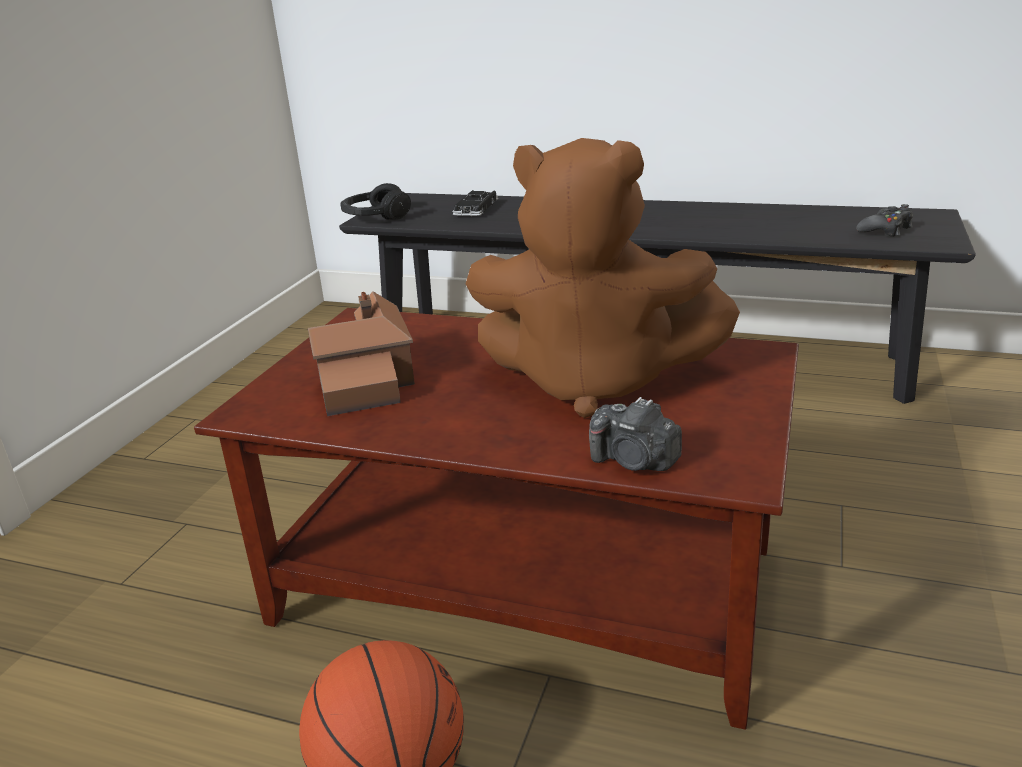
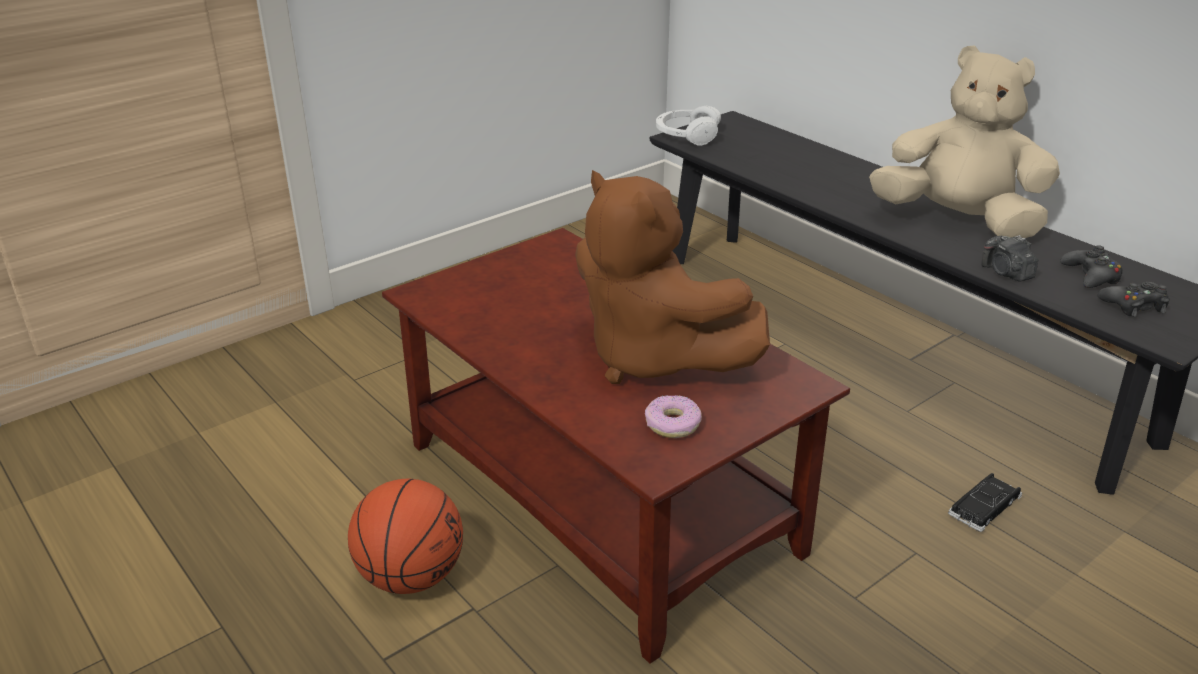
camera: 30 degrees right, 5 degrees up
(368, 380) = (511, 297): toy house -> none
(376, 217) = (687, 136): black headphones -> white headphones
(476, 209) = (778, 153): black toy car -> black toy car (984, 507)
(634, 461) = (602, 428): camera -> camera (1006, 273)
(685, 215) = (958, 221): none -> beige plush toy
(697, 430) = (672, 424): none -> donut
(829, 221) = (1091, 276): none -> black game controller

